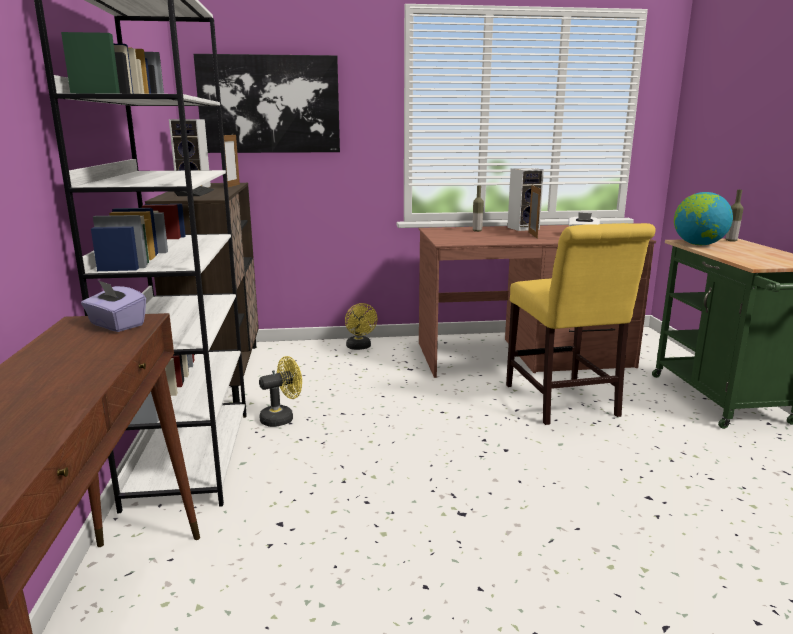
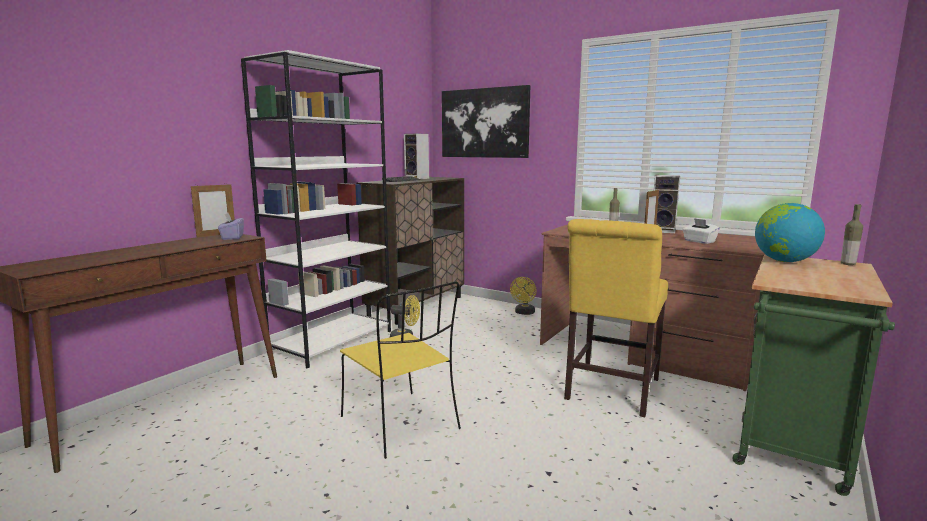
camera: 40 degrees right, 5 degrees down
(232, 186) = (442, 179): picture frame -> picture frame (216, 235)
(462, 518) = (401, 424): none -> yellow chair

